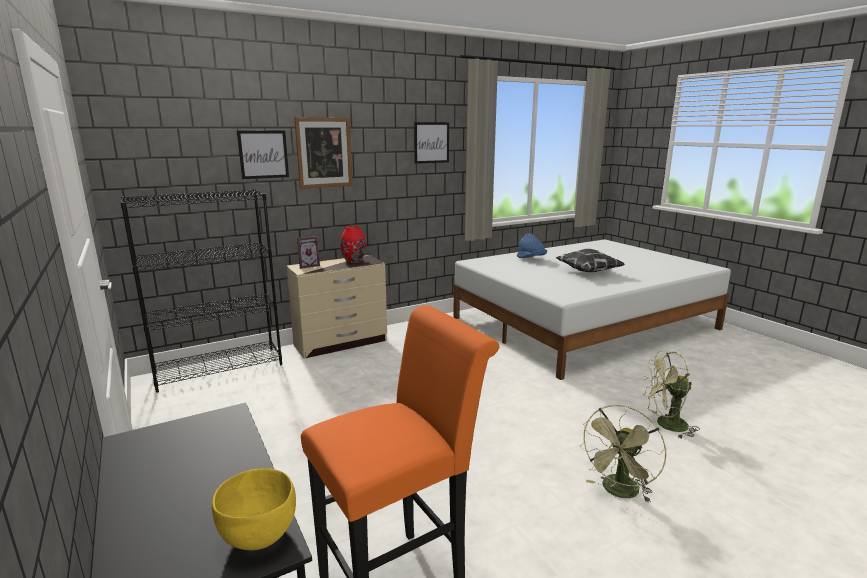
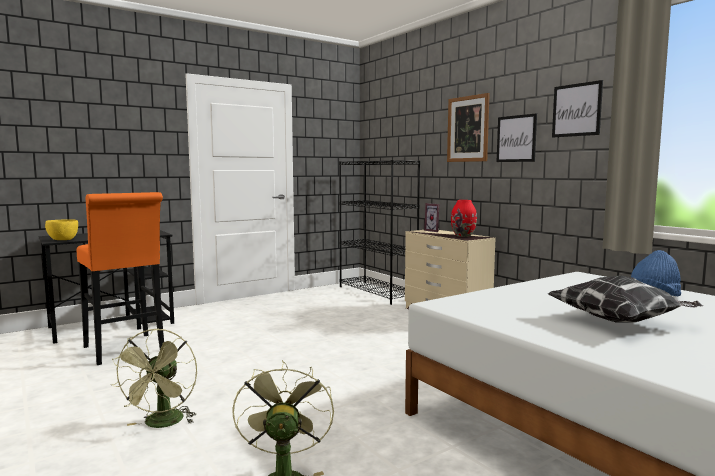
camera: 85 degrees right, 10 degrees down
(263, 154) = (429, 132): picture -> picture (516, 138)
(619, 492) = (162, 424): green fan -> green fan turned 120 degrees counterclockwise

